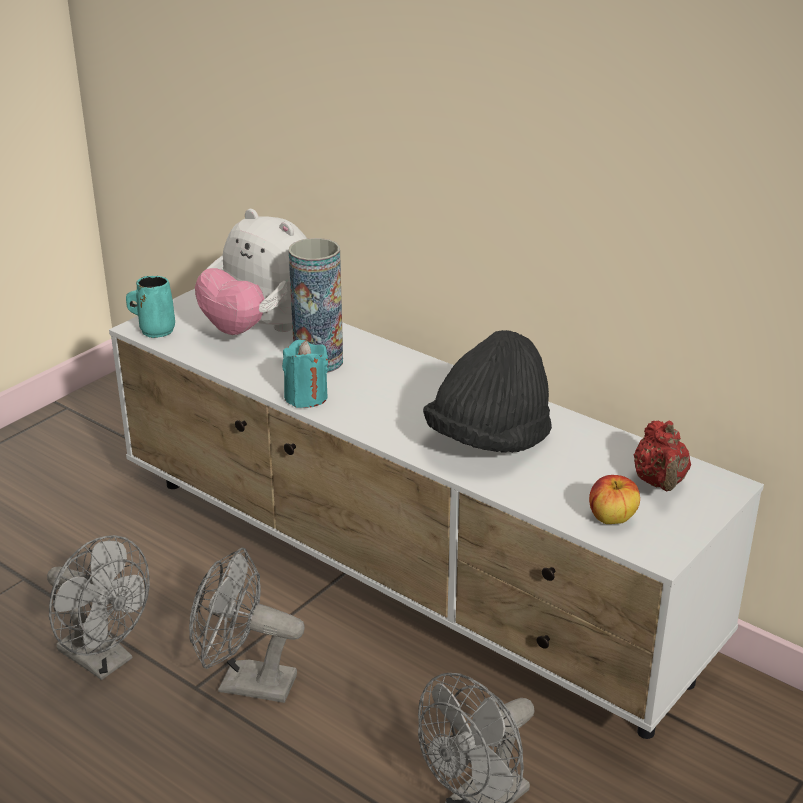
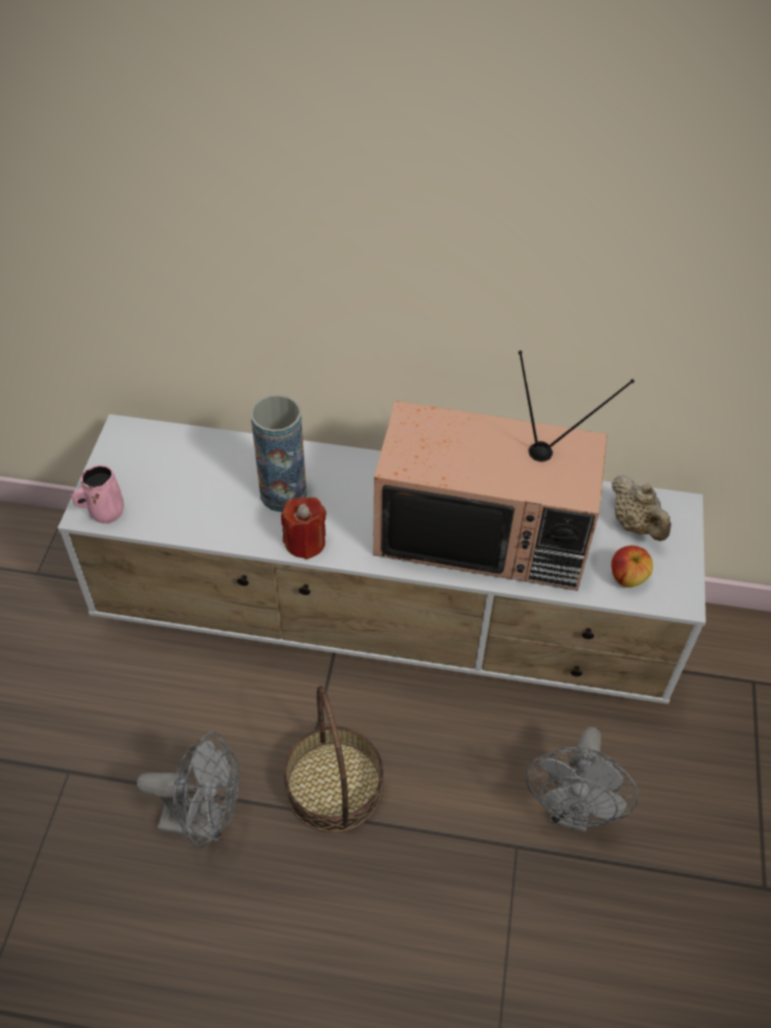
camera: 30 degrees left, 20 degrees up
(155, 330) = (104, 512): turquoise mug -> pink mug
(245, 683) = (334, 786): grey fan -> basket
(262, 330) = (204, 473): plush toy -> none
(306, 397) = (305, 542): turquoise candle -> red candle
(488, 440) = (485, 531): black hat -> television
(660, 483) = (635, 525): red teapot -> beige teapot

